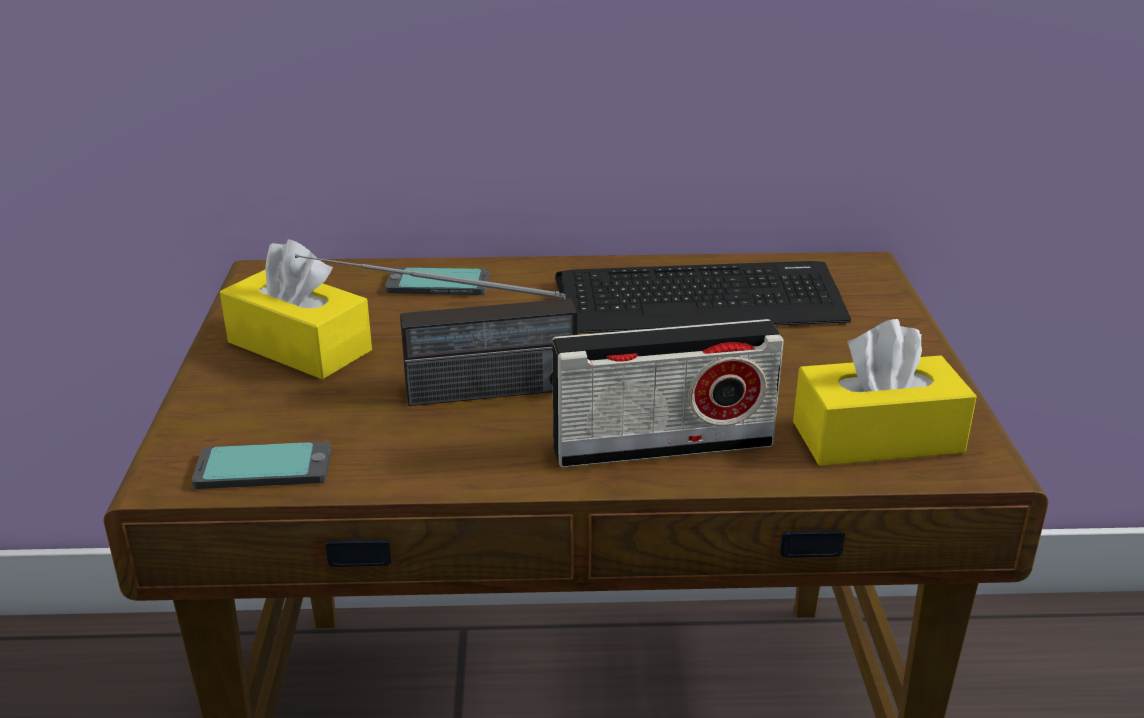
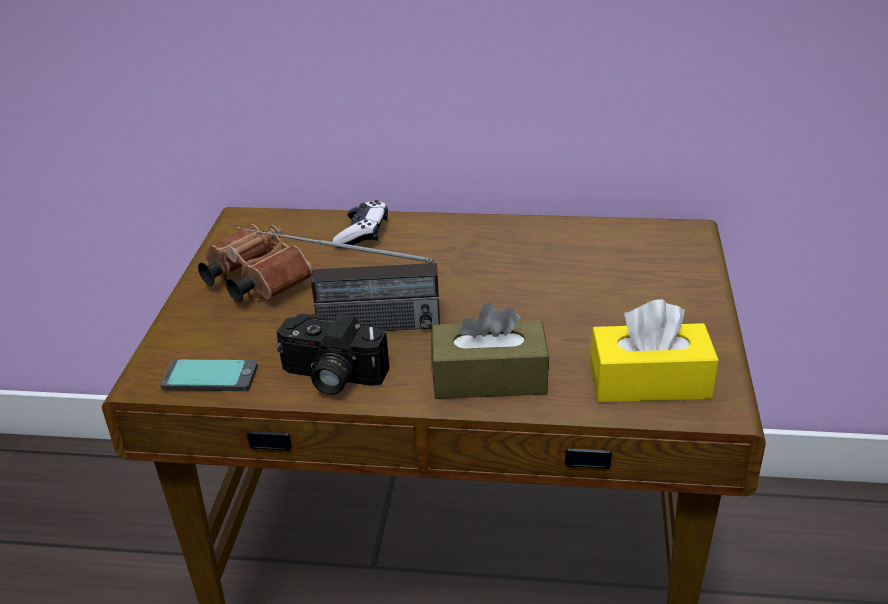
camera: 10 degrees right, 5 degrees up
(299, 346) = (254, 281): yellow tissue box -> brown binoculars
(438, 284) = (362, 234): phone -> game controller
(440, 457) = (330, 376): none -> camera
(663, 446) = (489, 378): radio -> brown tissue box
(700, 301) = (552, 257): keyboard -> none

